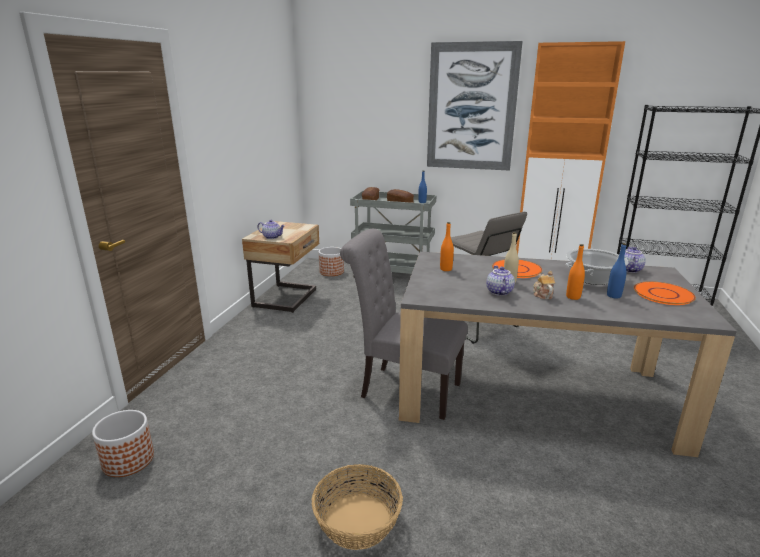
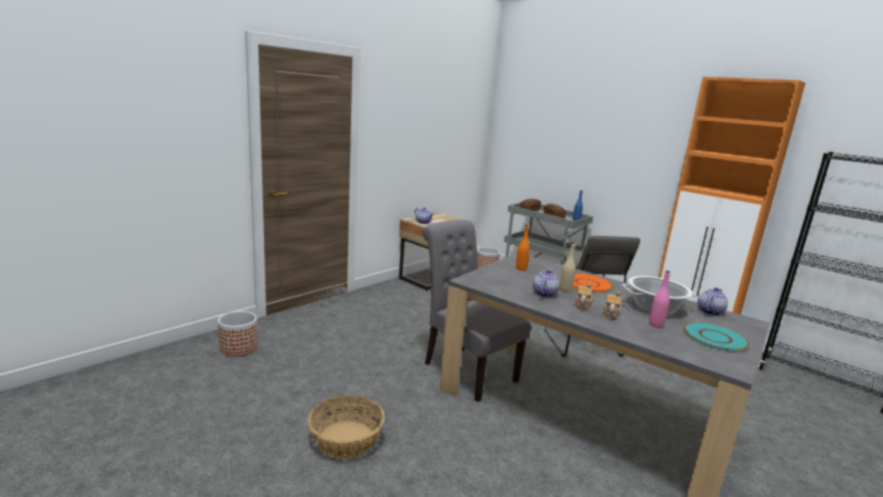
camera: 25 degrees right, 5 degrees down
(471, 107) = (638, 136): picture -> none
(573, 297) = (610, 315): orange bottle -> teapot
(613, 296) = (655, 324): blue bottle -> pink bottle
(663, 294) = (715, 337): orange plate -> turquoise plate

